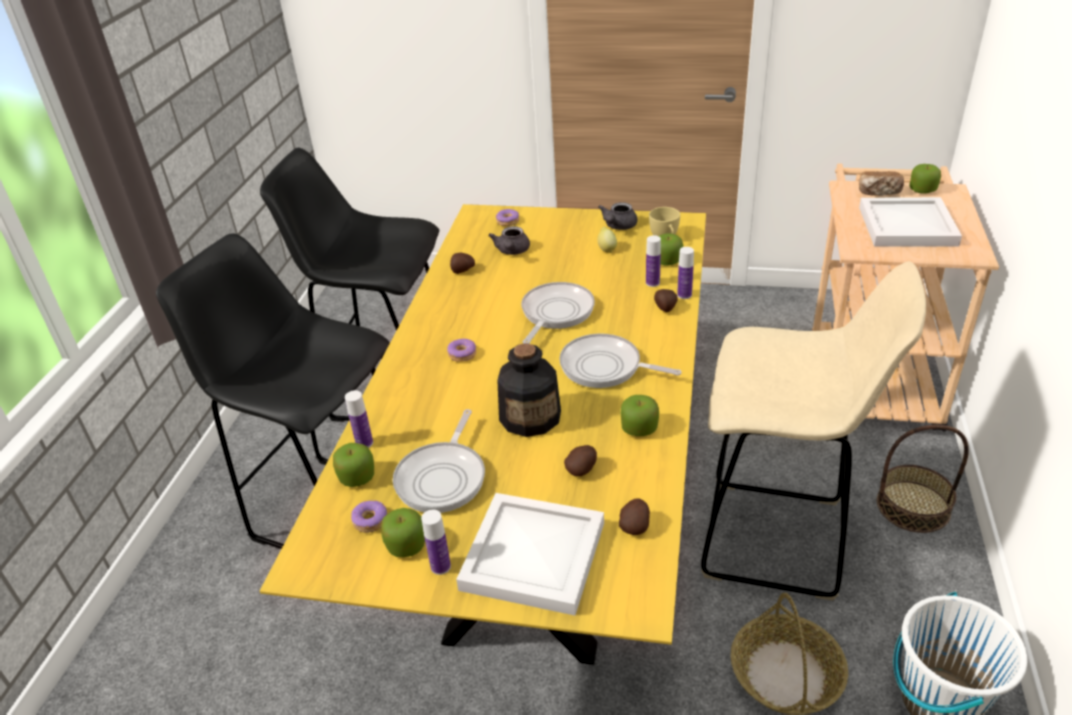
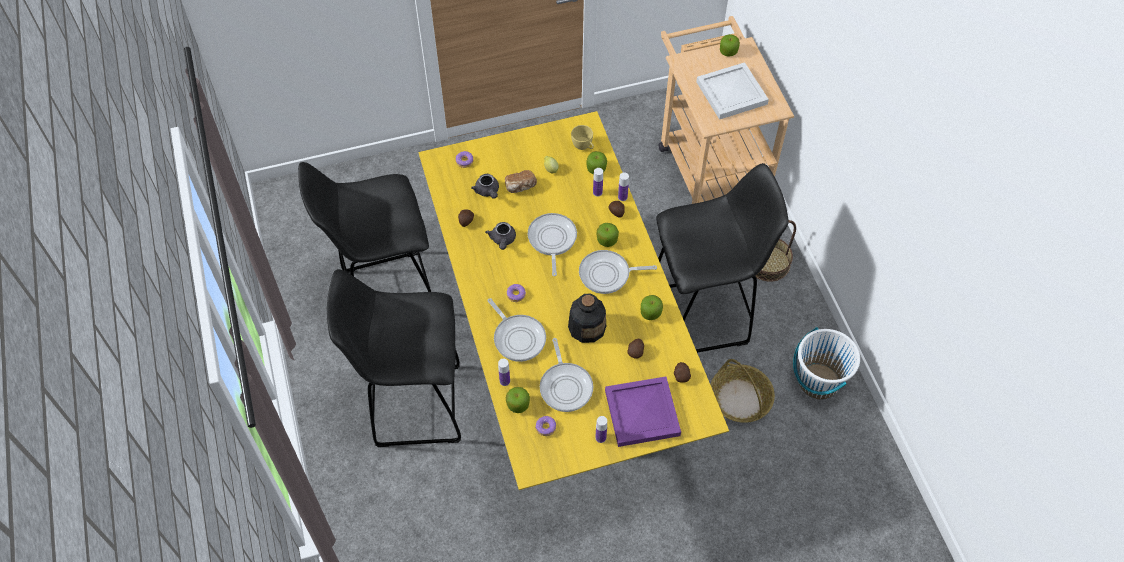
camera: 30 degrees left, 20 degrees up
(406, 545) = (575, 433): apple -> apple (607, 240)
(425, 400) = (518, 337): none -> frying pan
(531, 557) = (641, 414): white tray -> purple tray
(618, 226) = (545, 143): grey teapot -> grey teapot (502, 240)
(778, 539) = (703, 315): beige stool -> black stool
(879, 192) = (702, 62): bread -> bread (521, 187)

